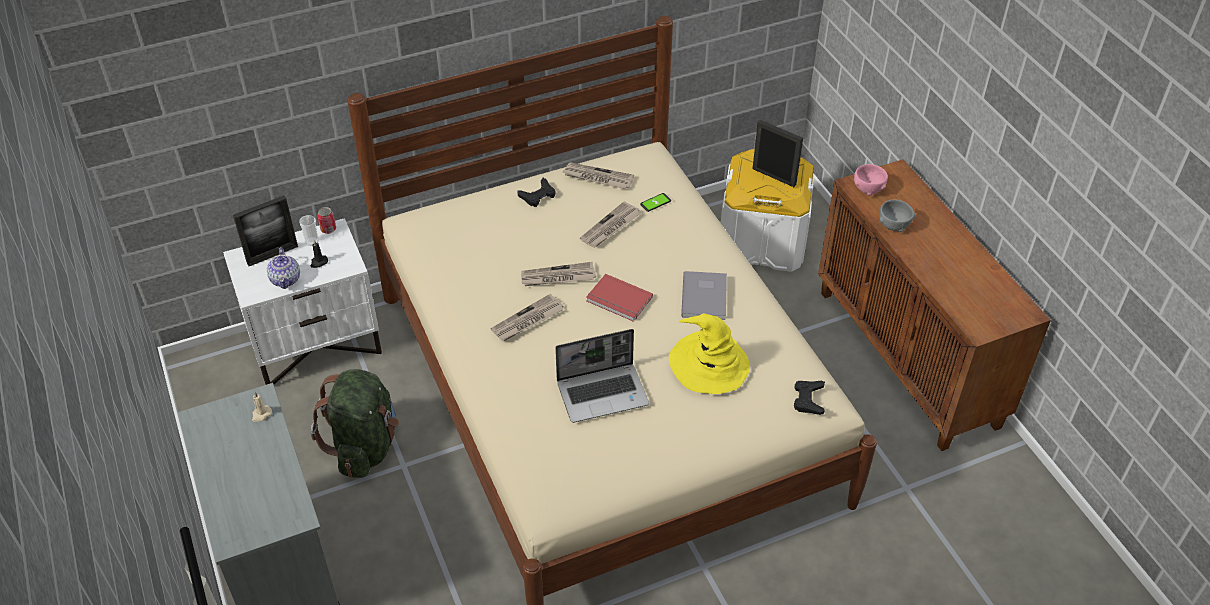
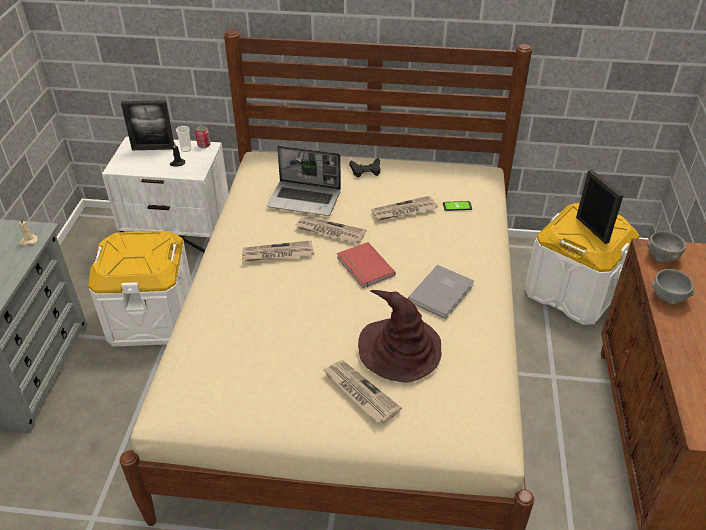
camera: 30 degrees right, 5 degrees down
(286, 279) = (146, 166): teapot -> none
(365, 446) = (151, 317): green backpack -> white storage box
(597, 178) = (423, 173): newspaper -> newspaper (359, 392)
(603, 393) = (288, 334): laptop -> laptop (305, 199)
(708, 364) = (400, 350): yellow hat -> brown hat
(808, 399) = (473, 424): black game controller -> none
(868, 189) = (662, 256): pink bowl -> grey bowl

